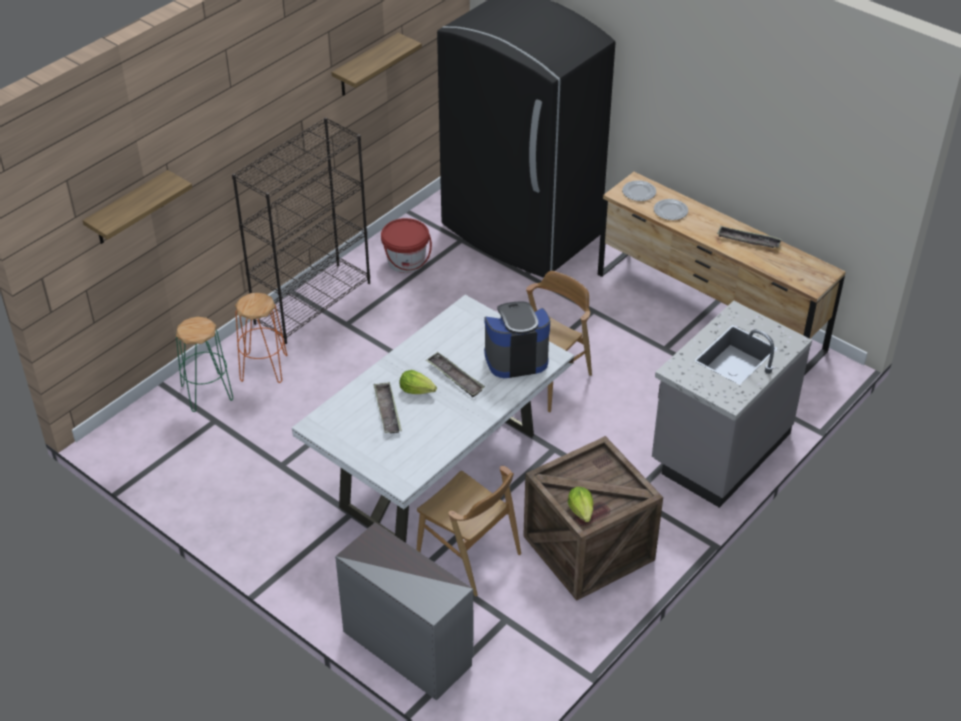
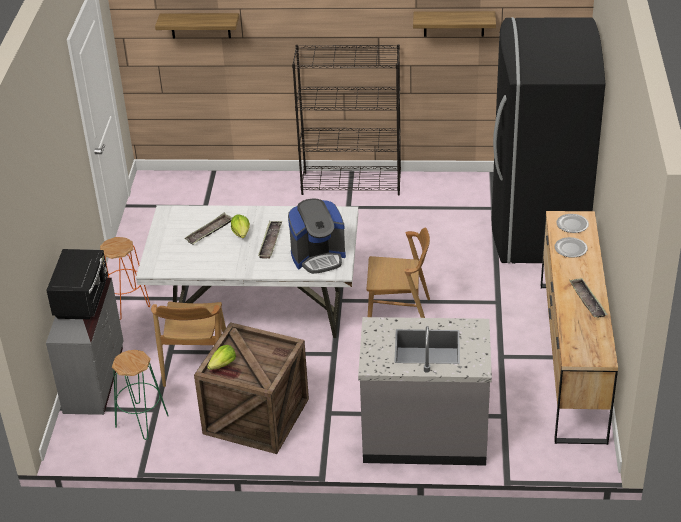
camera: 55 degrees right, 5 degrees down
(207, 392) = (225, 190): green stool -> green stool (142, 421)
(264, 368) = (270, 198): orange stool -> orange stool (127, 304)
(389, 562) = (82, 299): none -> black microwave
(406, 261) = (440, 197): red bucket -> none
(516, 358) = (318, 257): coffee machine -> coffee machine turned 120 degrees clockwise

